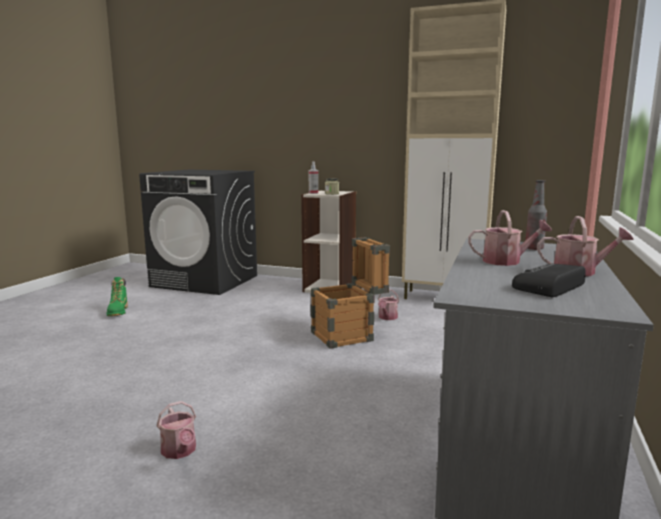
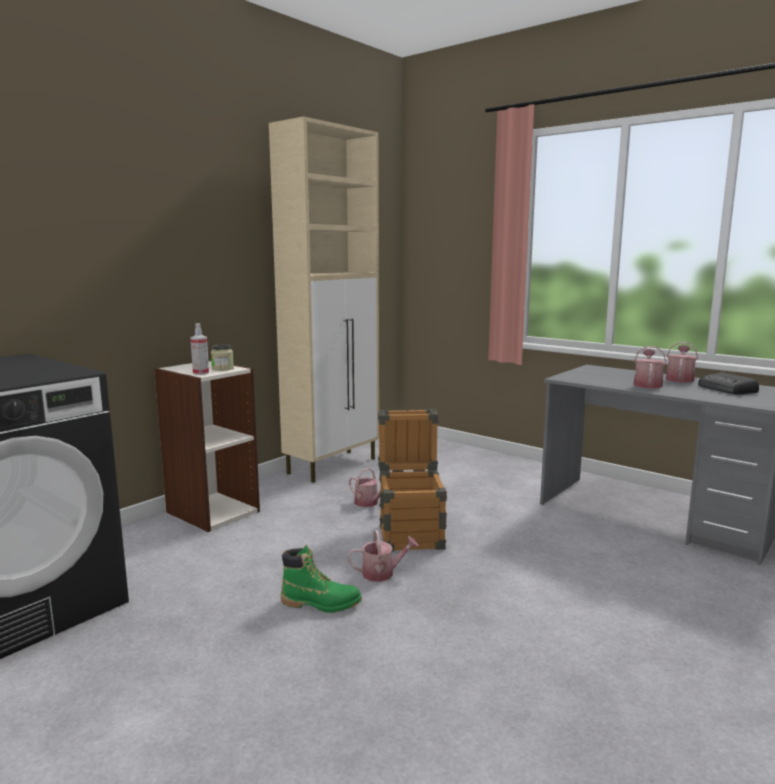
camera: 70 degrees left, 0 degrees up
(118, 312) = (87, 741): green boot -> green boot (321, 603)
(180, 451) = (692, 673): watering can -> watering can (382, 573)
(534, 248) = (597, 373): bottle -> none

